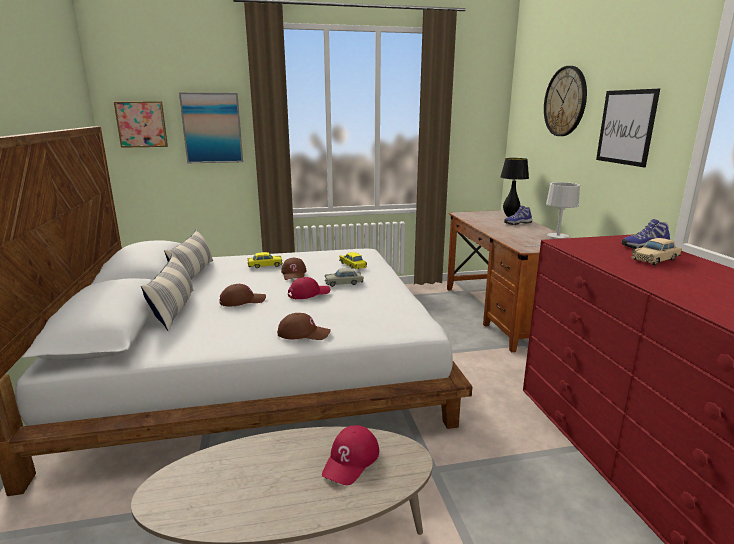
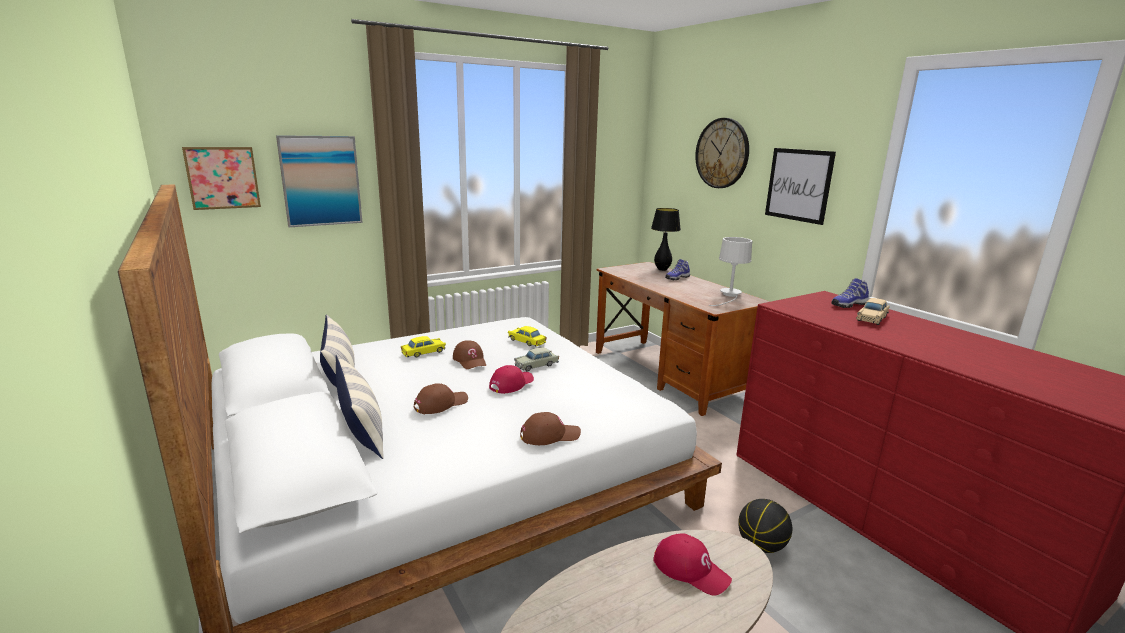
camera: 20 degrees left, 0 degrees up
(351, 460) = (691, 569): red cap -> red cap turned 60 degrees counterclockwise
(492, 471) = (761, 546): none -> basketball

